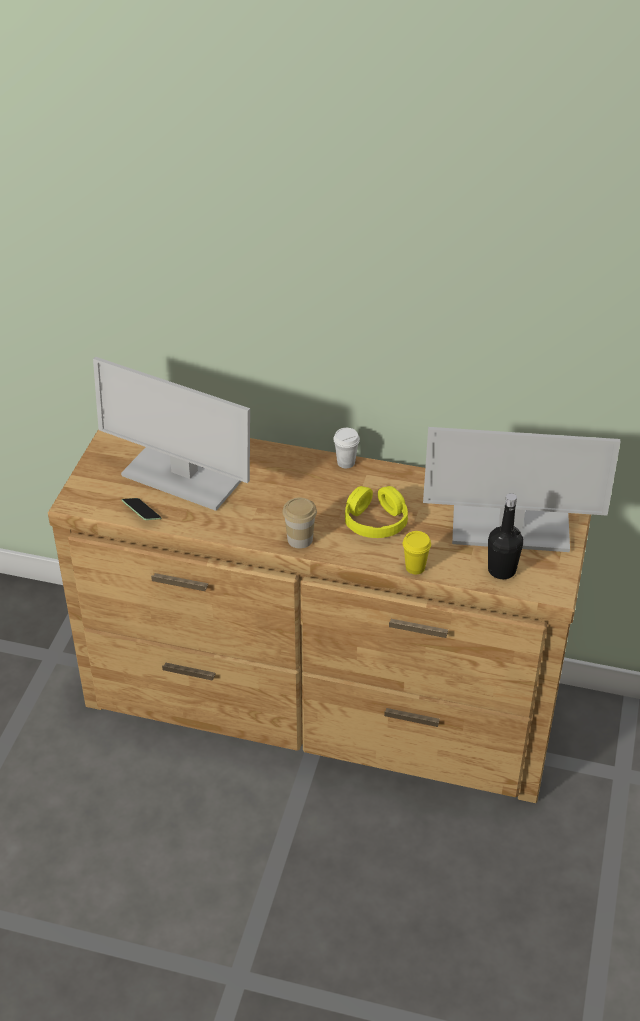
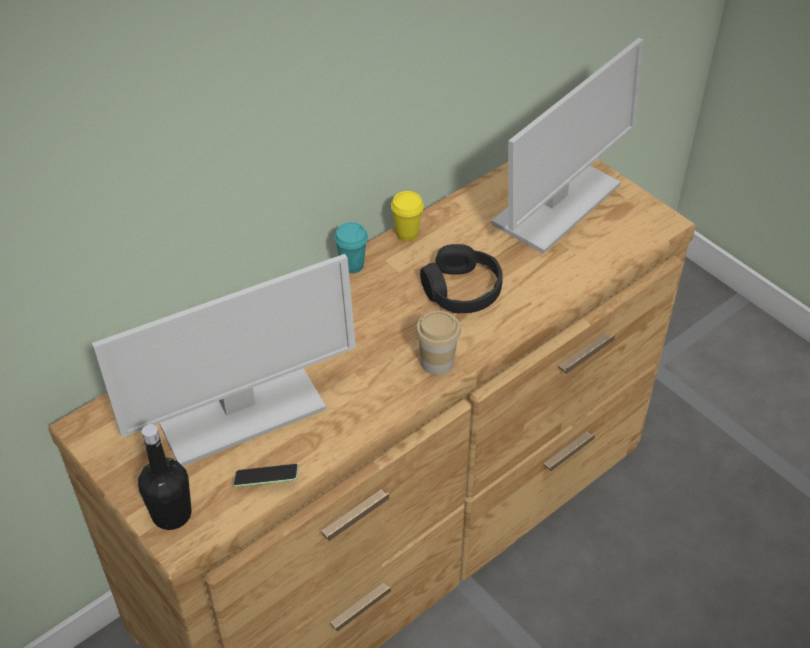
camera: 55 degrees left, 5 degrees up
(346, 462) = (352, 265): white cup -> turquoise cup
(375, 521) = (461, 290): yellow headphones -> black headphones
(415, 567) = (554, 297): yellow cup -> yellow cup (407, 234)
(501, 570) = (607, 240): black bottle -> black bottle (172, 514)

